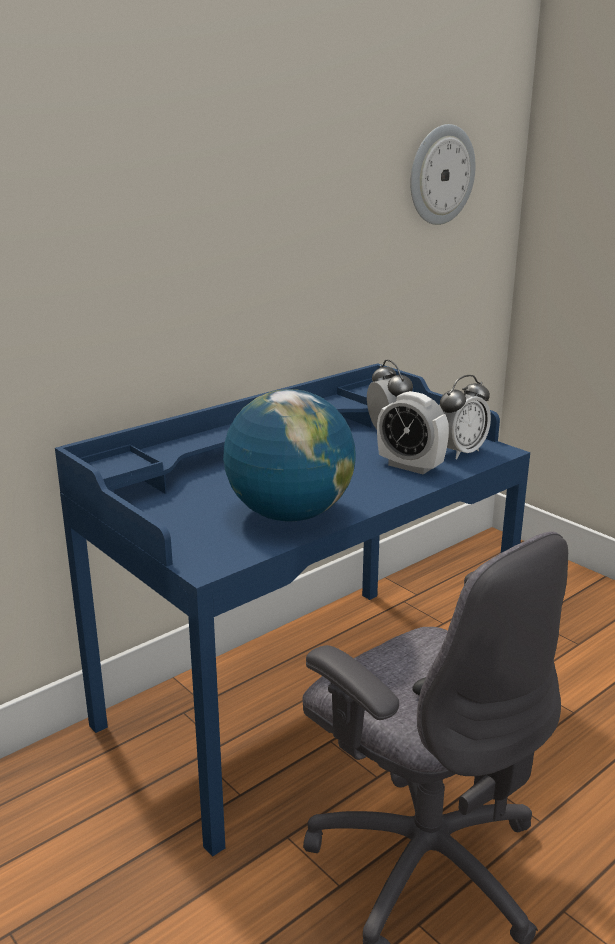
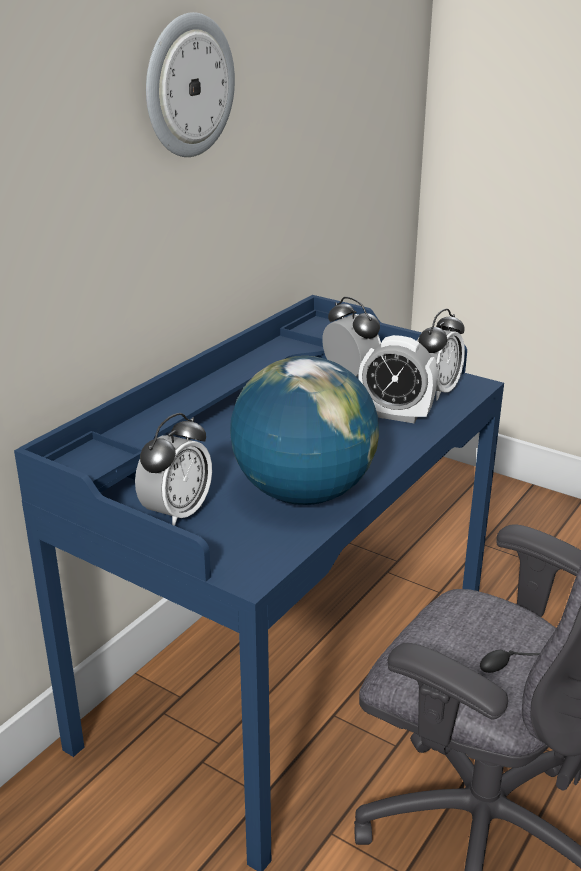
camera: 15 degrees left, 5 degrees up
(174, 516) = (177, 513): none -> alarm clock
(440, 175) = (360, 78): wall clock -> wall clock (188, 86)

